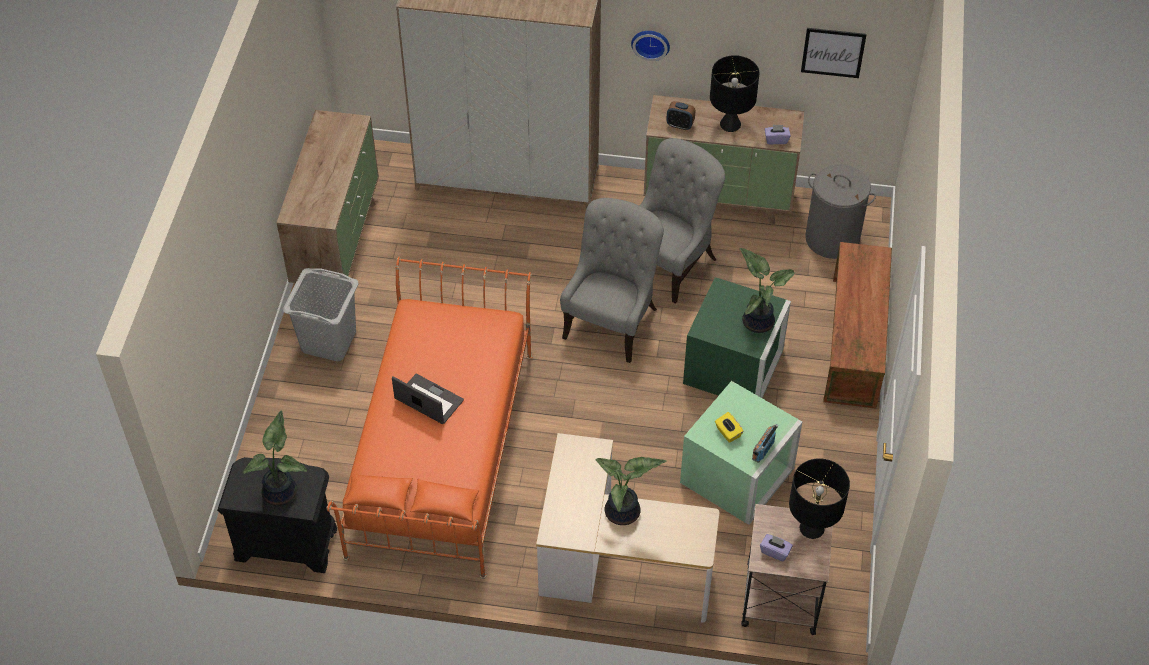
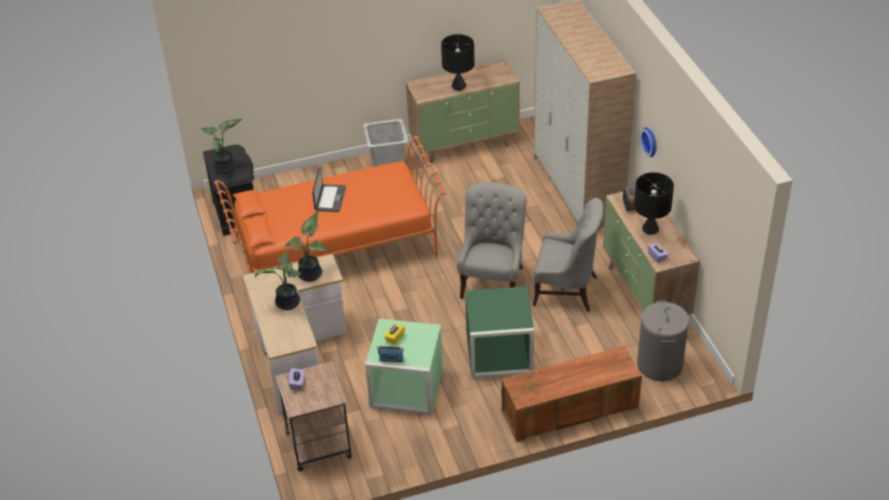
camera: 65 degrees right, 10 degrees down
(611, 322) = (493, 282): grey armchair -> grey armchair turned 75 degrees counterclockwise
(758, 320) = (503, 320): potted plant -> potted plant (311, 274)
(811, 530) = (325, 395): black table lamp -> black table lamp (458, 87)
(833, 52) = (716, 220): picture -> none

